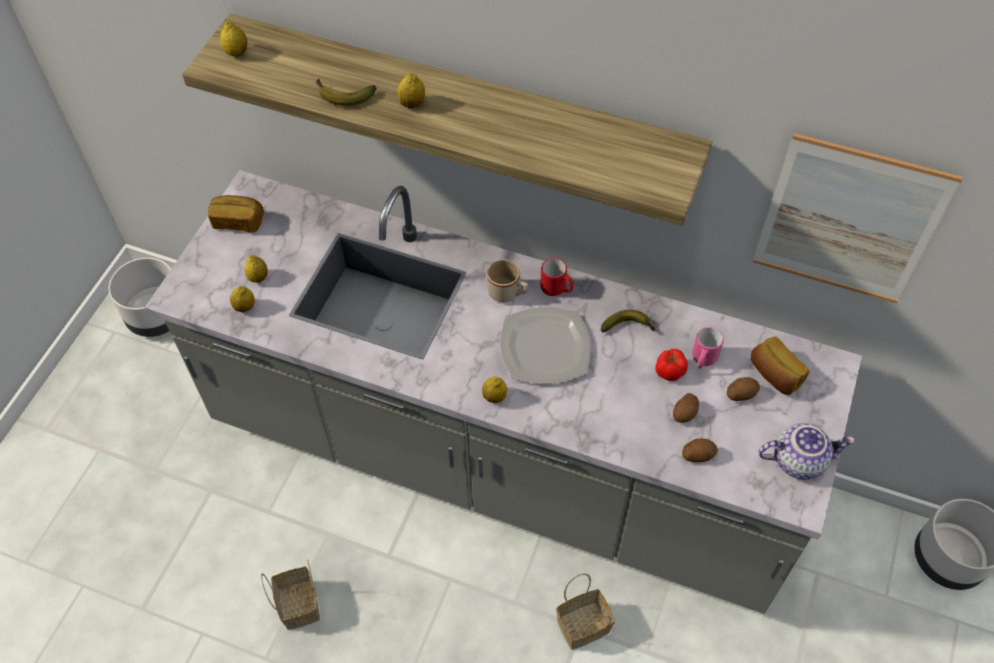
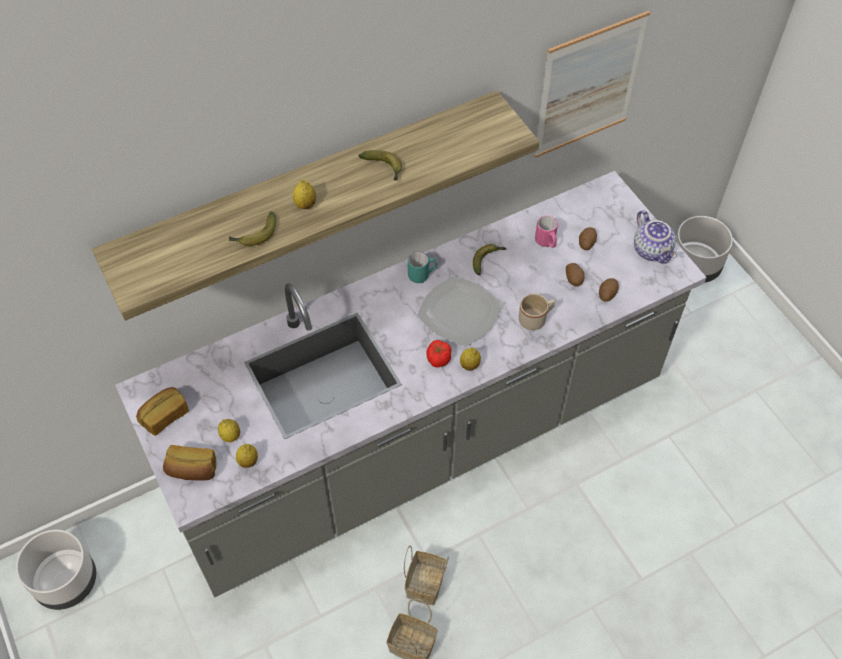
camera: 50 degrees left, 0 degrees up
(237, 52) = (139, 268): lemon -> none
(508, 293) = (398, 302): beige mug -> beige mug (536, 319)
(514, 126) = (384, 168): none -> banana
(557, 289) = (422, 275): red mug -> turquoise mug
(582, 627) = (577, 482): basket -> basket (425, 585)
(669, 371) = (538, 264): tomato -> tomato (438, 359)
(774, 375) = (589, 218): bread -> bread (192, 470)
(798, 459) = (653, 250): teapot -> teapot turned 120 degrees clockwise

